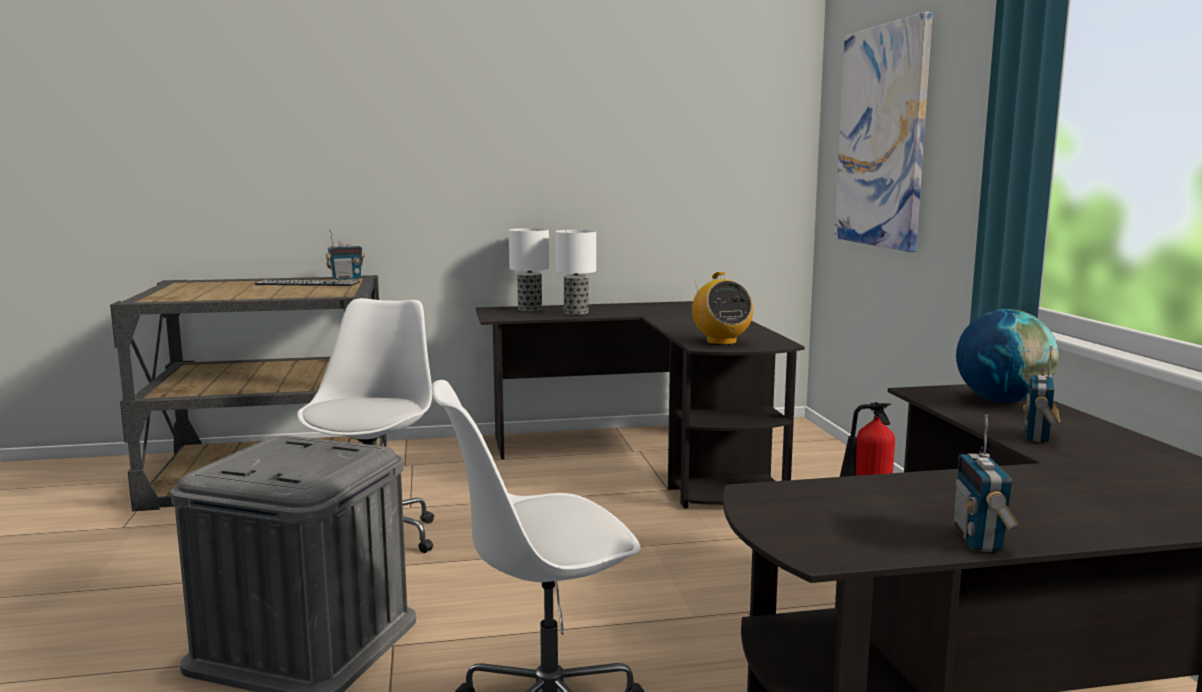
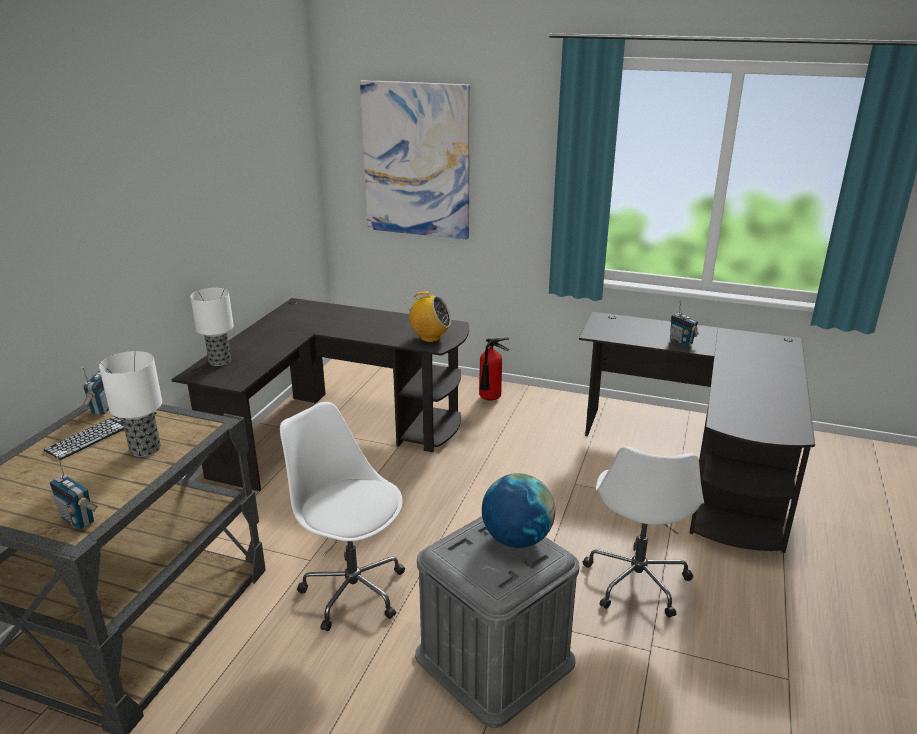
camera: 60 degrees left, 15 degrees up
(575, 312) = (263, 350): table lamp -> table lamp (144, 449)
(979, 540) = (792, 402): radio -> radio (78, 520)
(1002, 401) = (624, 325): globe -> globe (516, 539)

